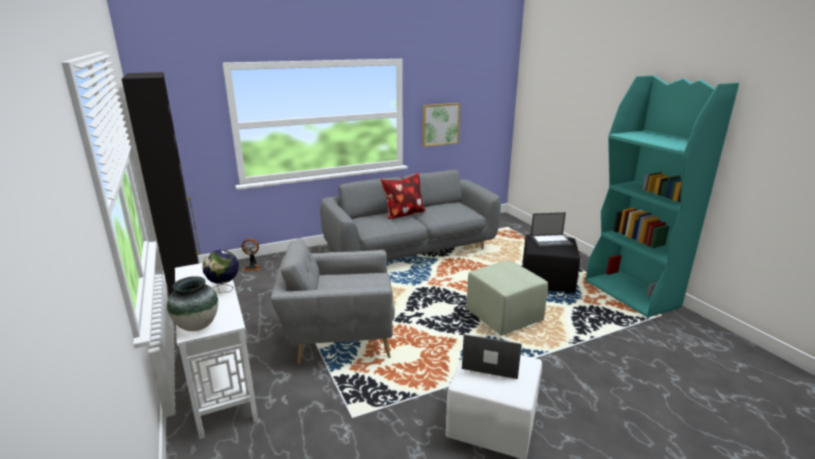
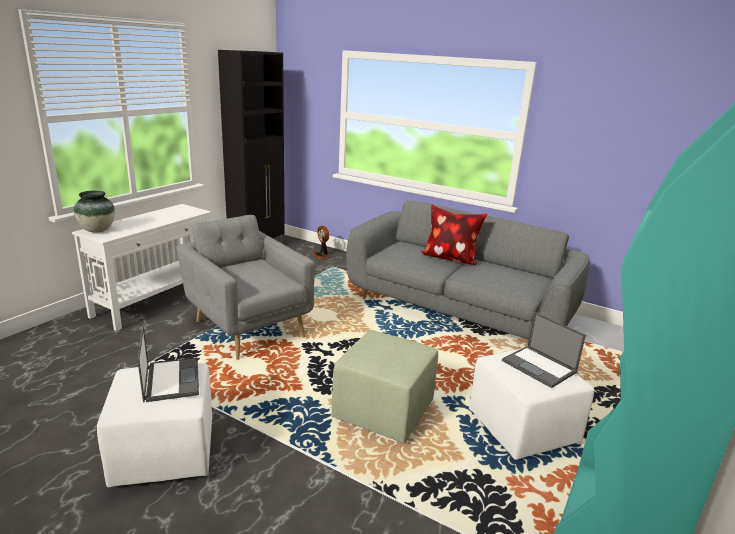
camera: 55 degrees right, 0 degrees up
(224, 289) = (157, 223): globe -> none
(440, 124) = (582, 165): picture -> none
(547, 281) = (523, 429): black ottoman -> white ottoman

